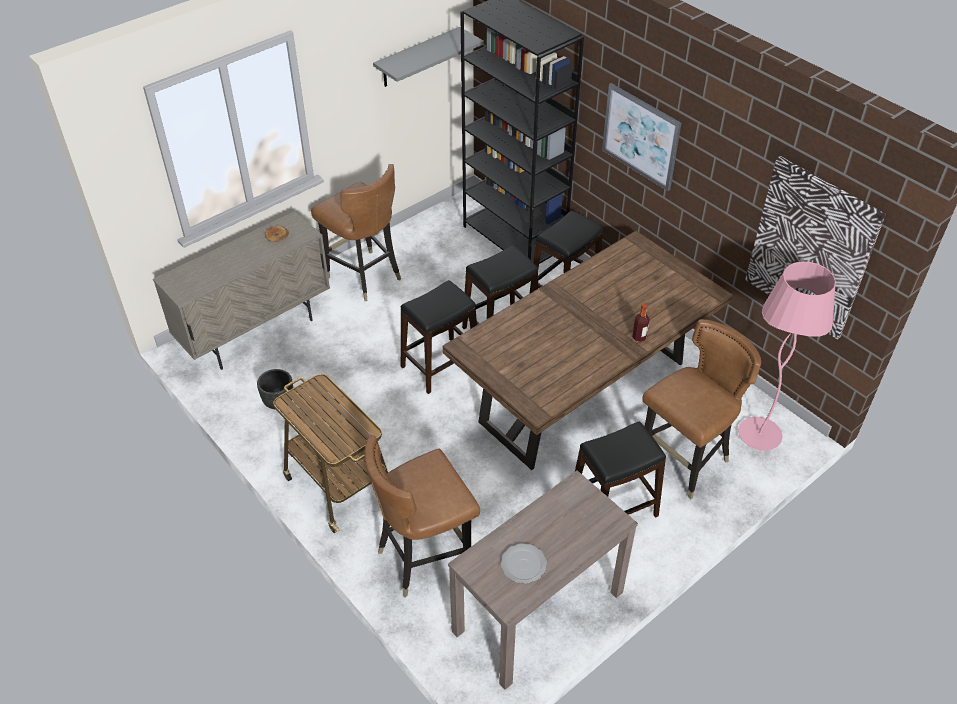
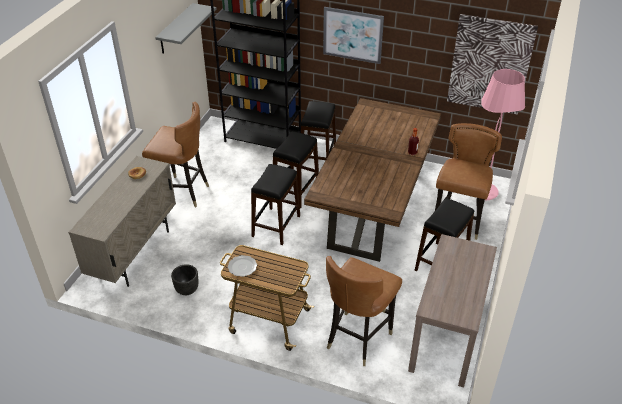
camera: 30 degrees left, 5 degrees down
(523, 564) = (457, 295): plate -> plate (242, 267)

